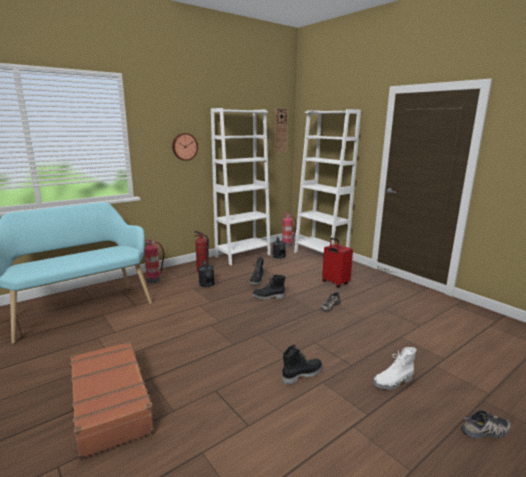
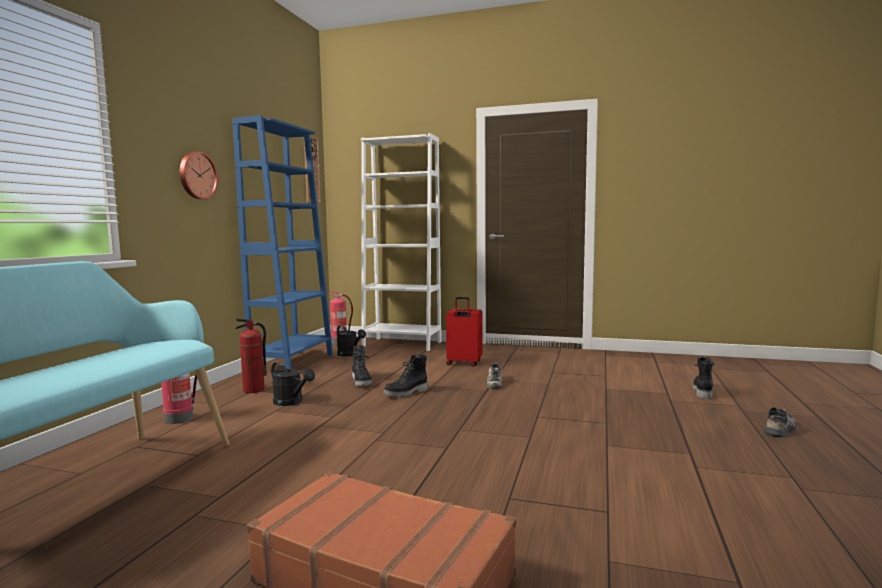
camera: 35 degrees left, 10 degrees down
(243, 256) = (292, 363): white bookcase -> blue bookcase
(301, 374) = (575, 447): black boot -> black boot (702, 391)
(393, 382) = (664, 423): white boot -> none

